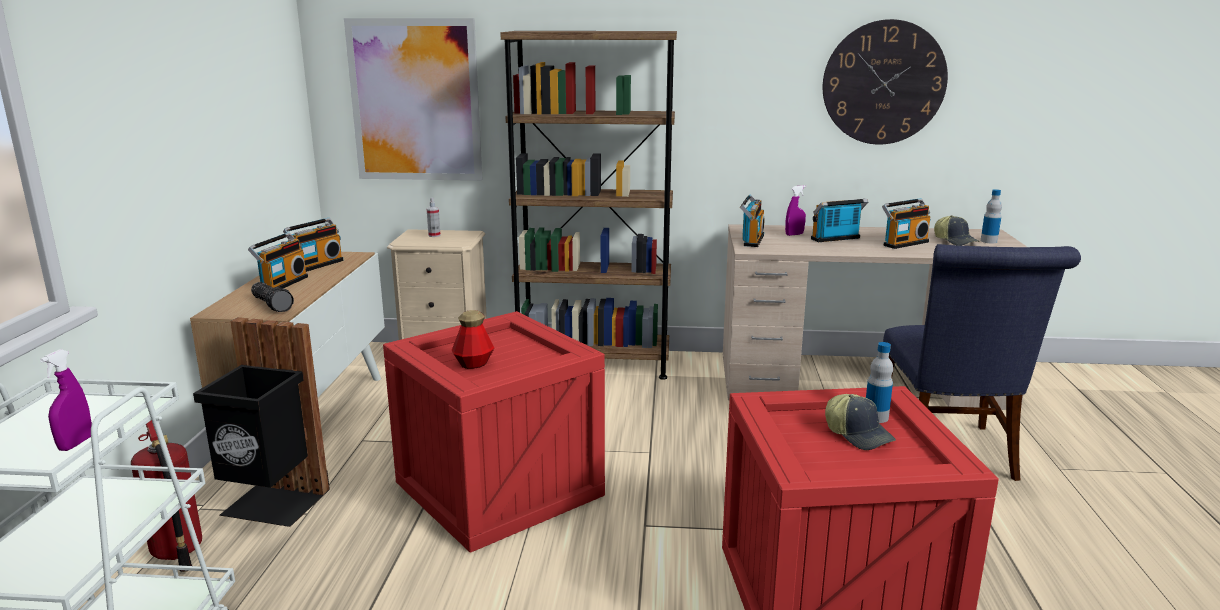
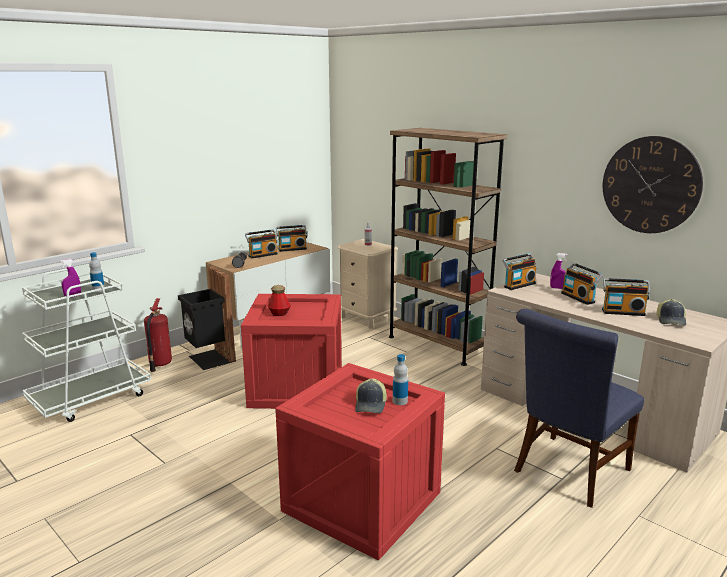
camera: 40 degrees right, 0 degrees up
(415, 101) = (374, 164): picture -> none
(836, 239) = (579, 298): radio -> radio turned 135 degrees counterclockwise
(988, 241) = (700, 327): bottle -> bottle (98, 290)

